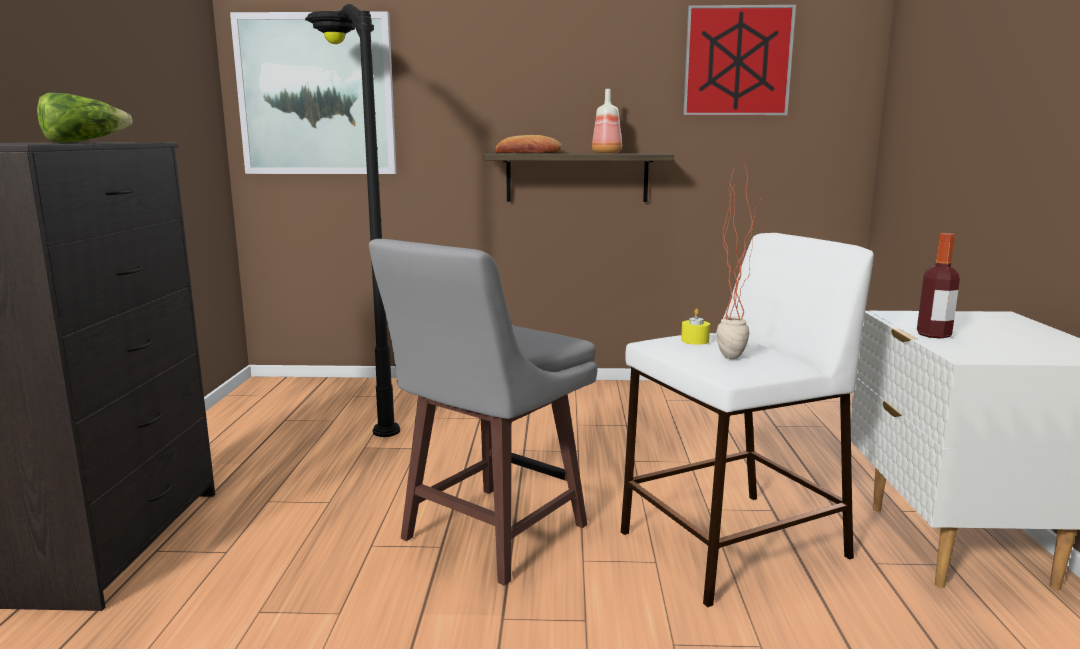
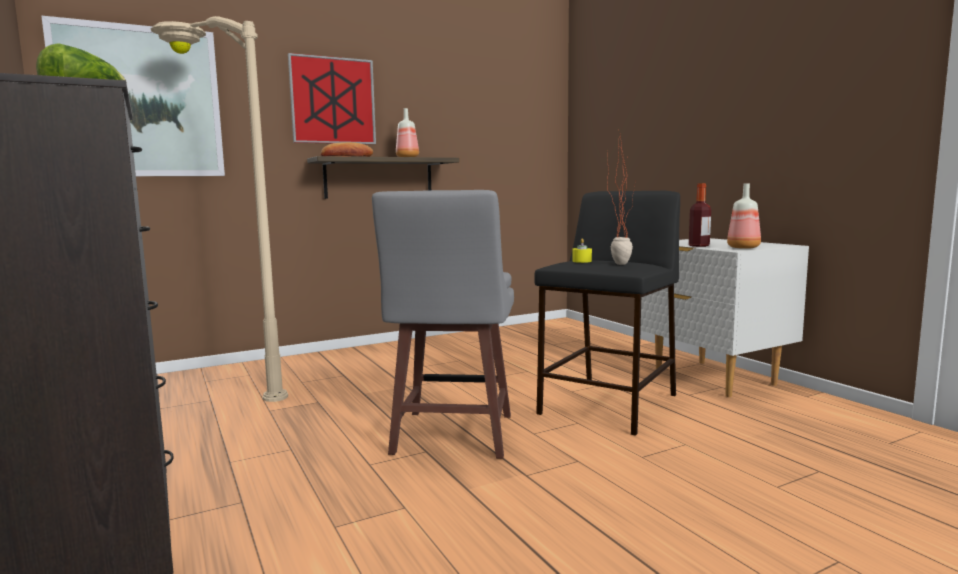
camera: 30 degrees left, 5 degrees down
(365, 406) = (227, 385): black floor lamp -> beige floor lamp
(731, 546) = (608, 405): white stool -> black stool
(737, 61) = (483, 95): picture -> picture (333, 101)
(1000, 353) = (744, 247): none -> bottle

